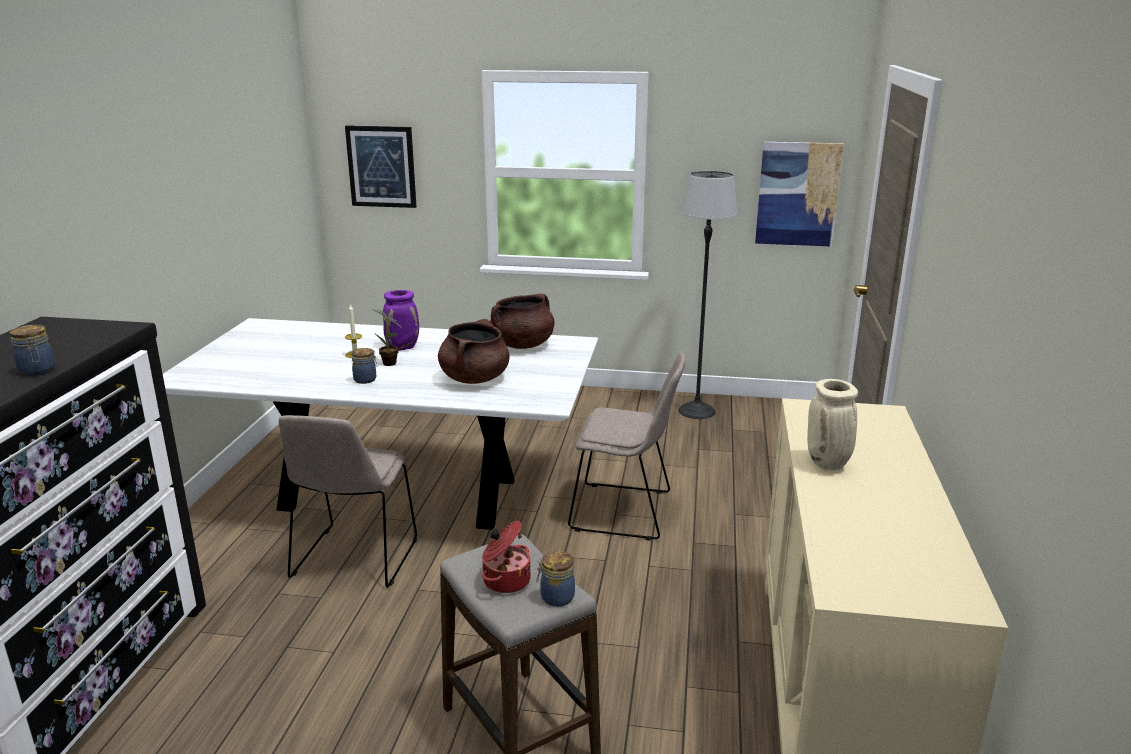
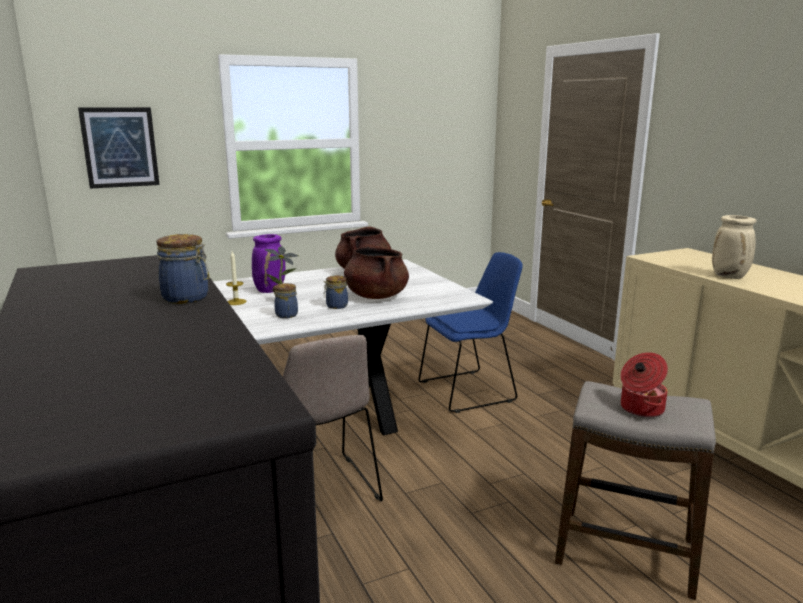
camera: 35 degrees left, 5 degrees down
(556, 597) = (692, 405): jar -> jar (336, 306)
(625, 511) = (469, 390): beige chair -> blue chair
(697, 411) = (421, 321): floor lamp -> none
(797, 194) = (461, 150): picture -> none

